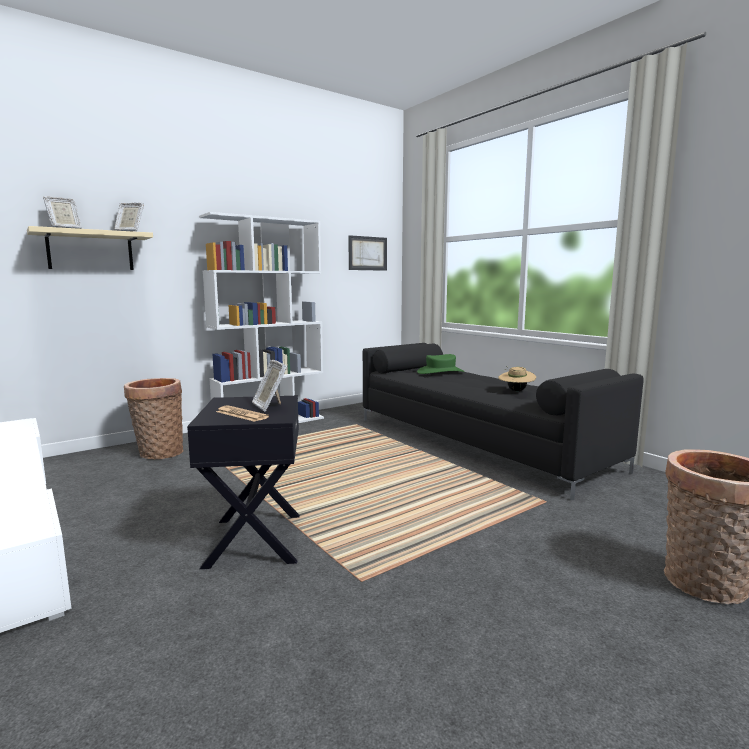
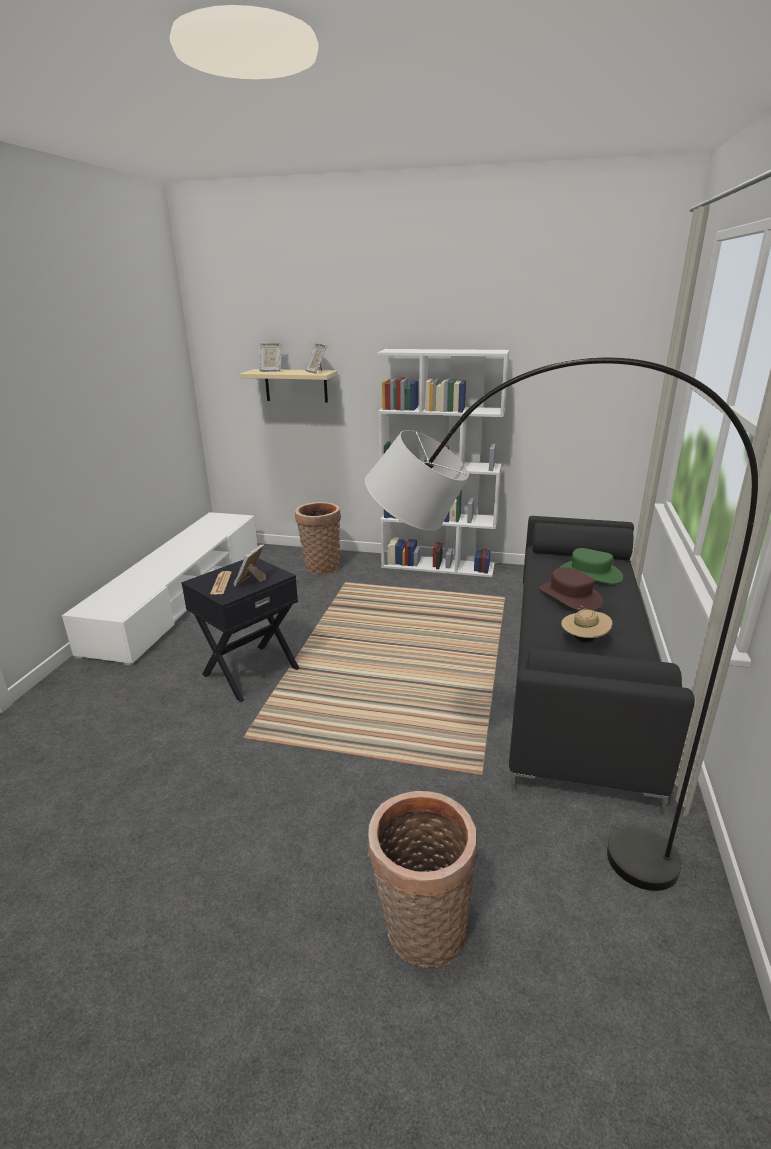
camera: 50 degrees right, 15 degrees up
(367, 253) = (605, 384): picture -> none
(459, 380) = (570, 596): none -> brown hat
(621, 517) = (511, 837): none -> grey floor lamp

